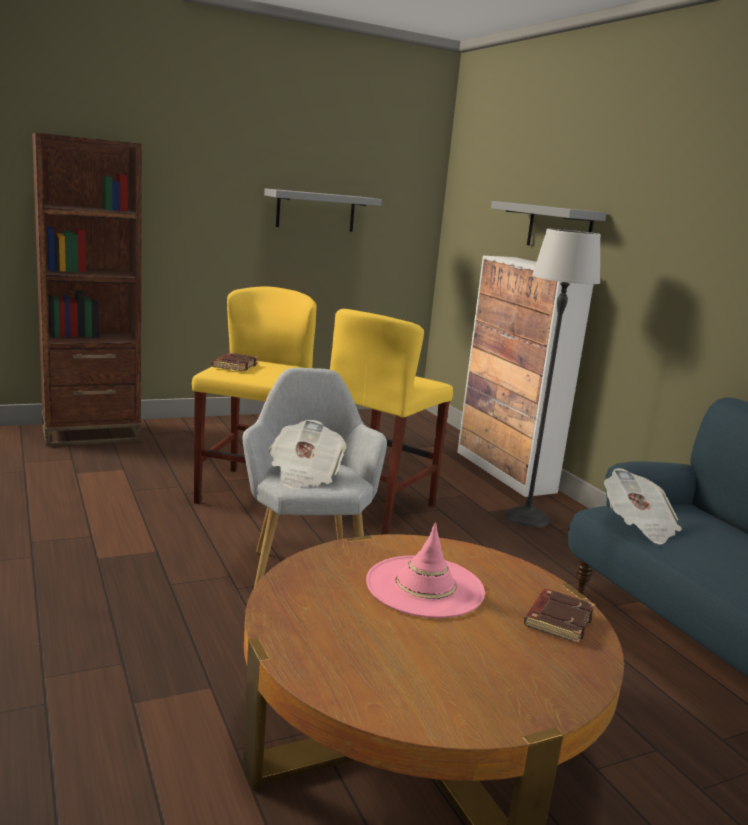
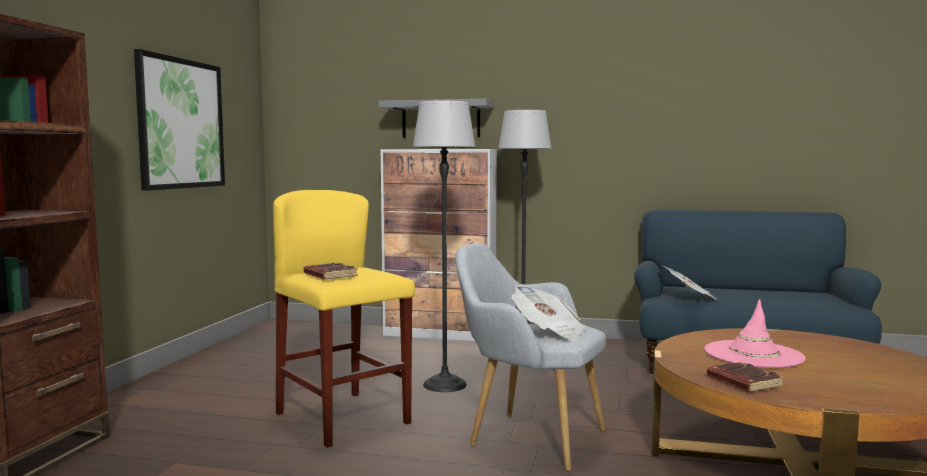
camera: 50 degrees left, 10 degrees down
(315, 211) = (181, 124): grey shelf -> picture
(376, 507) = (444, 385): yellow stool -> floor lamp
(557, 620) = (811, 340): brown book -> brown book (743, 382)

